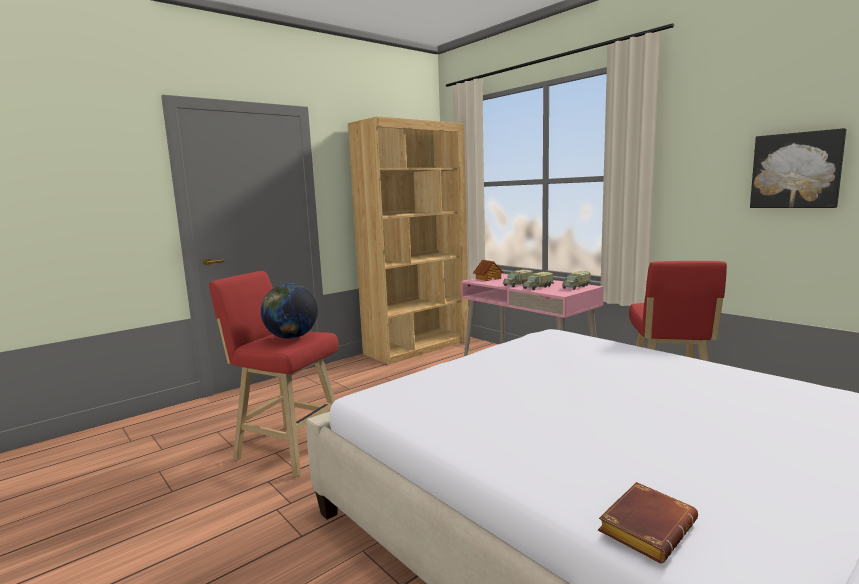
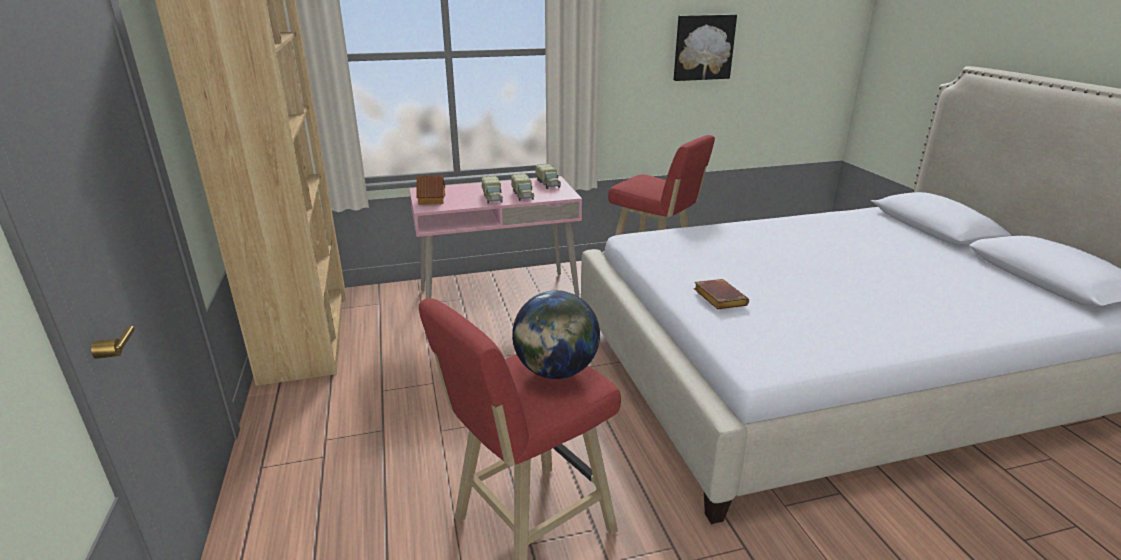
camera: 65 degrees left, 15 degrees up
(645, 526) = (1010, 321): brown book -> brown book (717, 298)

